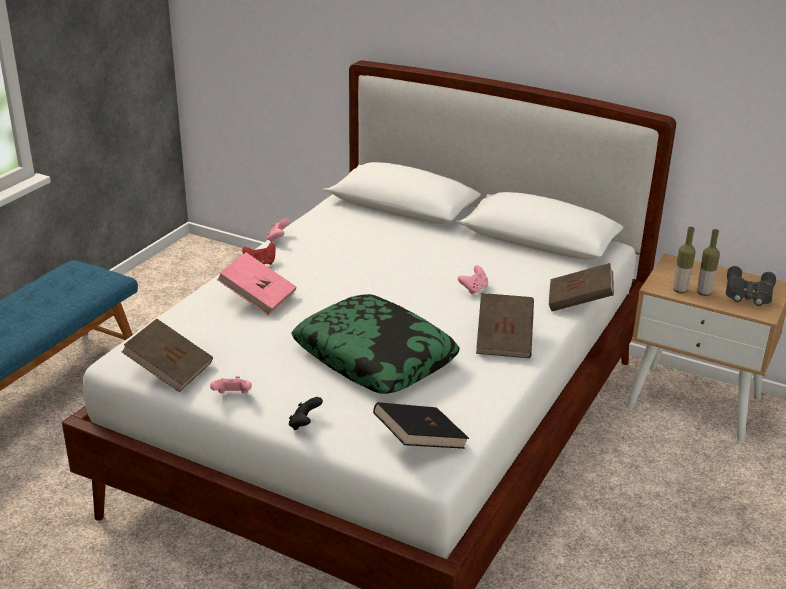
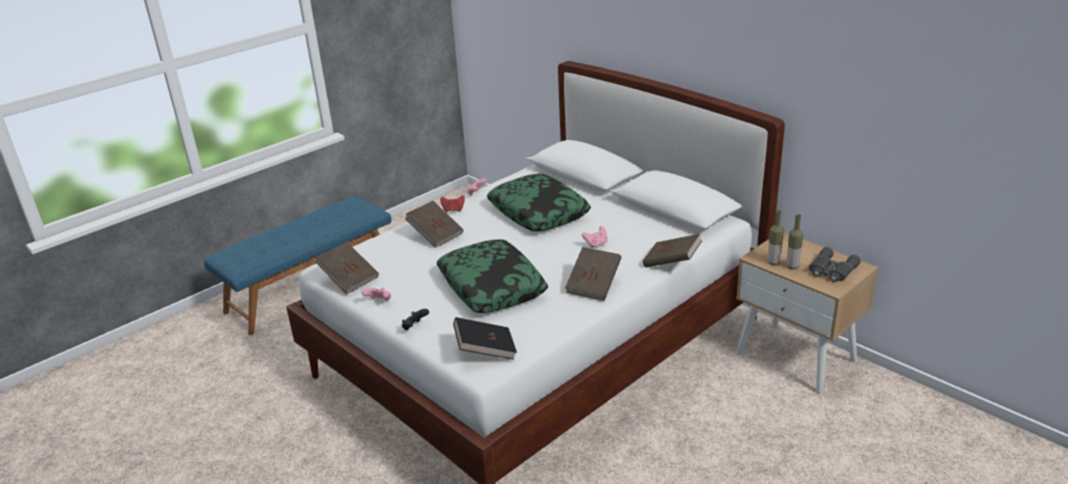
camera: 20 degrees right, 0 degrees up
(258, 298) = (435, 234): pink book -> brown book
(376, 256) = (539, 212): none -> pillow

